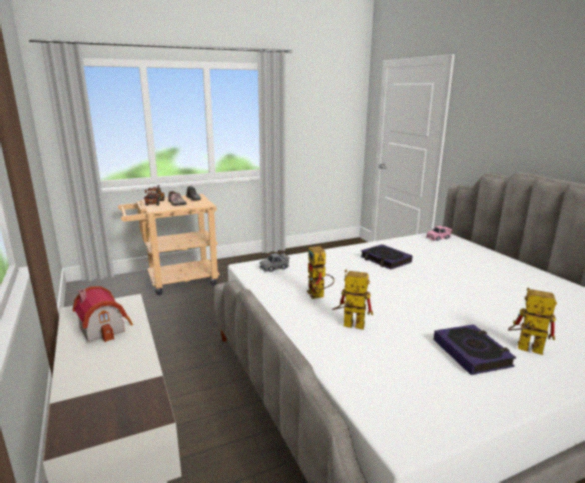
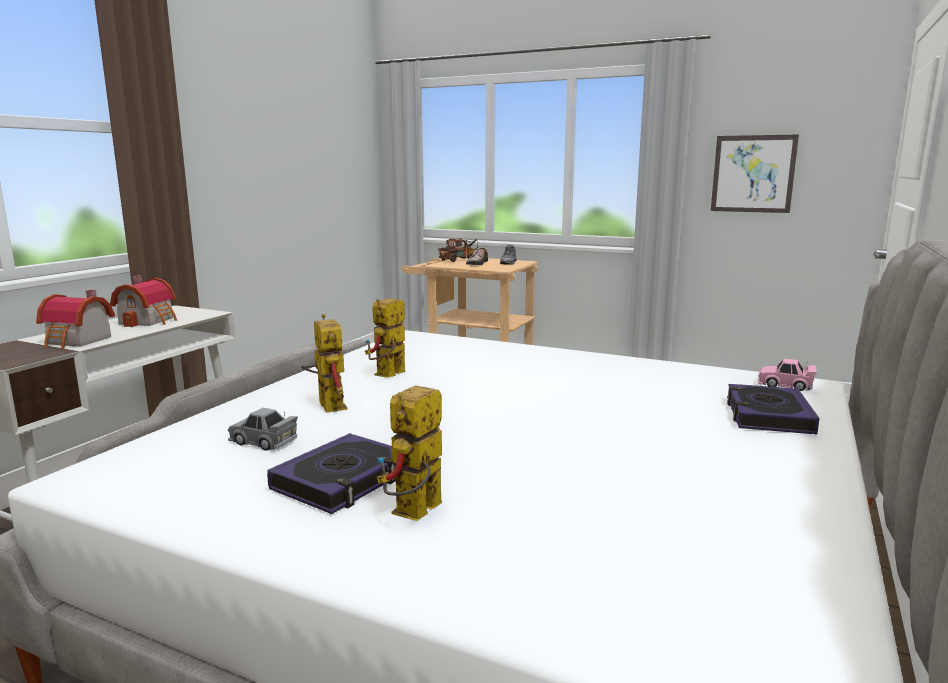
camera: 50 degrees right, 5 degrees down
(124, 371) = (78, 341): none -> toy house
(274, 268) = (431, 344): grey toy car -> grey toy car (263, 441)
(312, 128) = (753, 174): none -> picture
(385, 260) = (586, 377): book -> book (768, 416)
(523, 348) = (415, 514): toy robot -> toy robot turned 135 degrees counterclockwise

